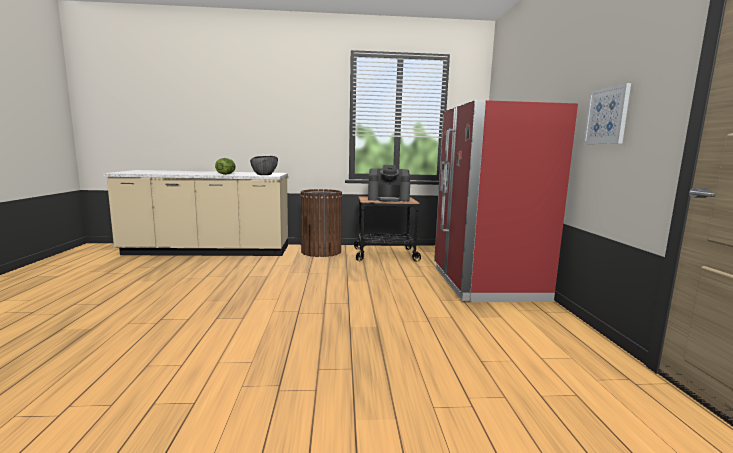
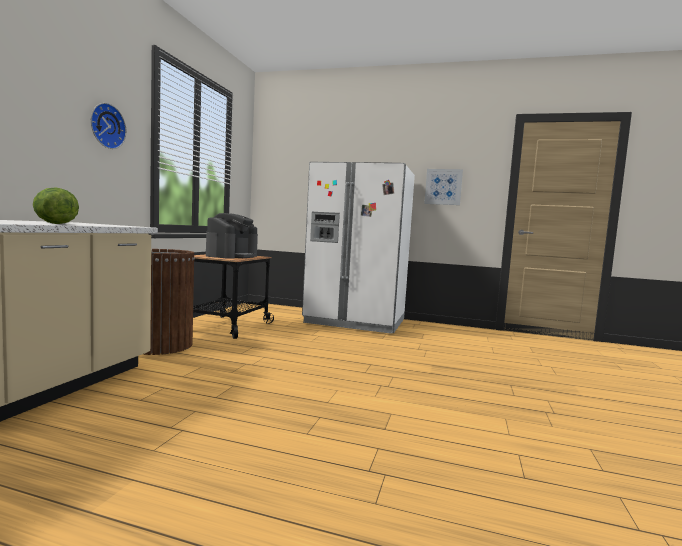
camera: 70 degrees left, 5 degrees down
(264, 175) = (113, 225): bowl -> none
(310, 115) = (106, 126): none -> wall clock
(486, 284) = (355, 321): red fridge -> white fridge

